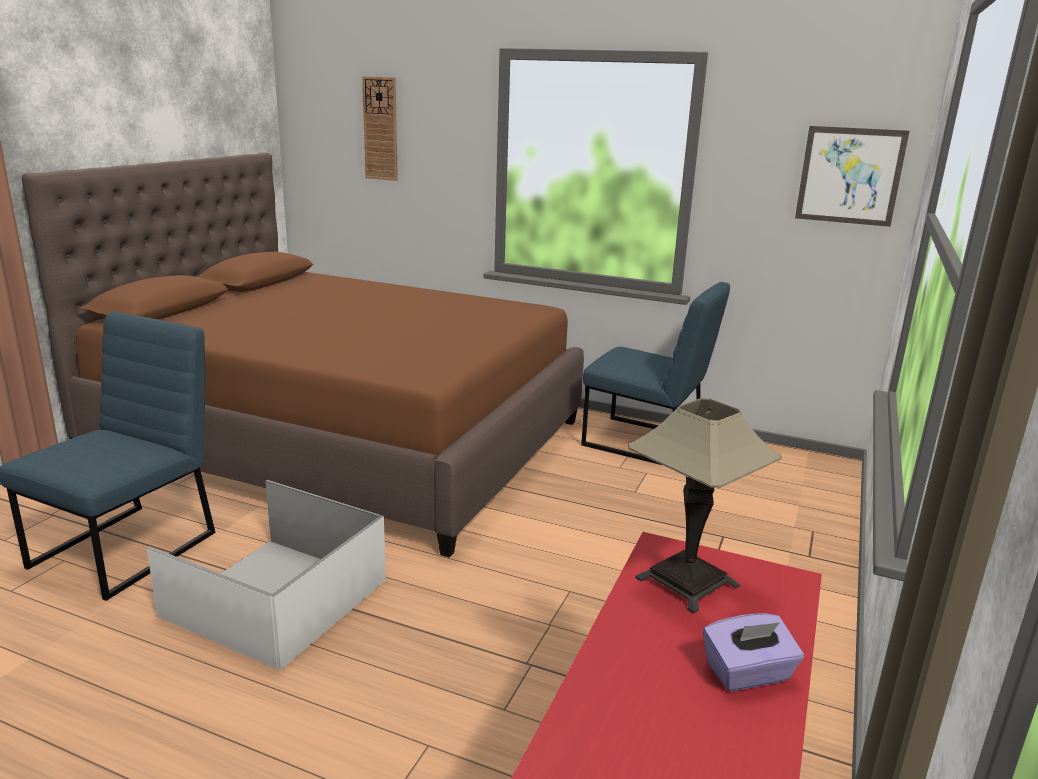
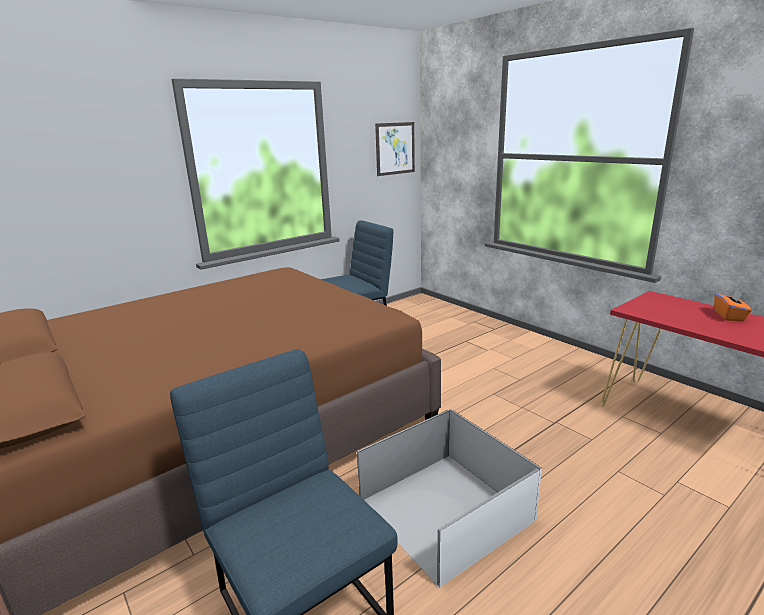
camera: 60 degrees left, 0 degrees up
(380, 129) = (52, 160): wall clock -> none
(687, 582) = (659, 311): table lamp -> none
(748, 674) = (729, 316): purple tissue box -> orange tissue box

